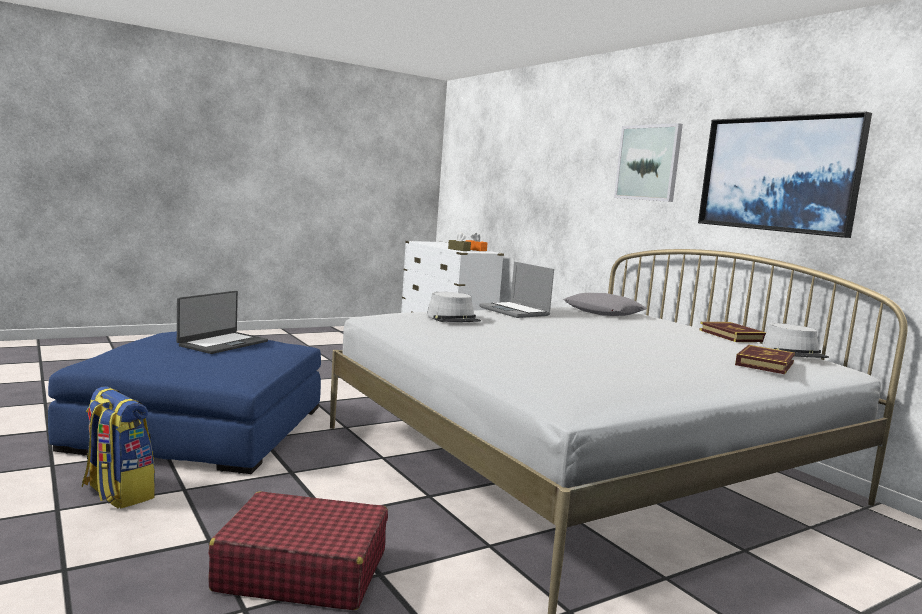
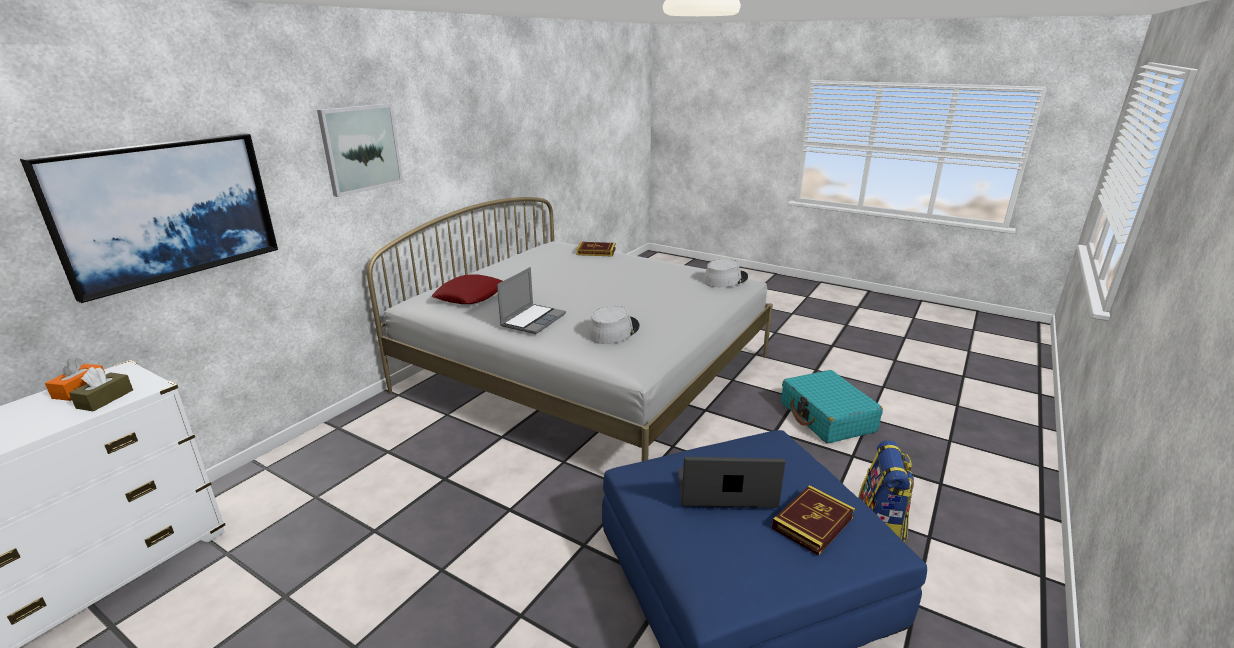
camera: 115 degrees left, 15 degrees up
(301, 570) = (827, 417): red suitcase -> turquoise suitcase
(603, 312) = (470, 296): grey pillow -> red pillow
(731, 336) = (516, 259): book -> book (812, 523)
(778, 174) = (473, 139): picture -> picture (166, 210)
(794, 352) = (548, 247): grey hat -> grey hat (725, 279)

